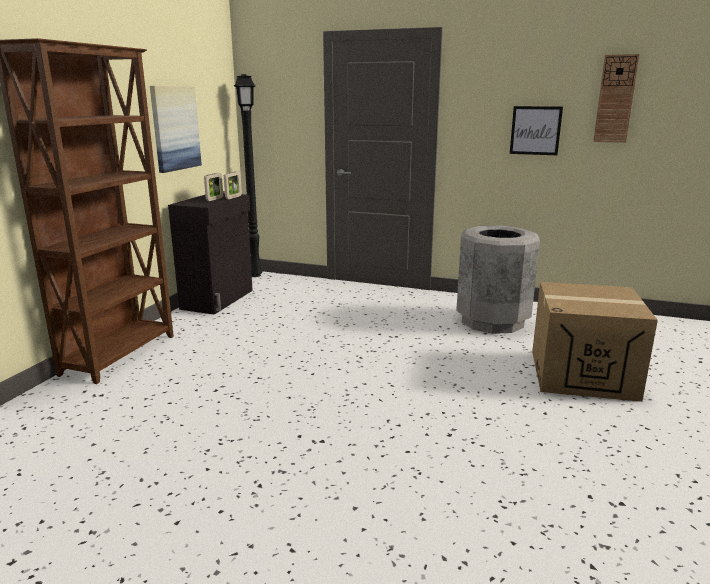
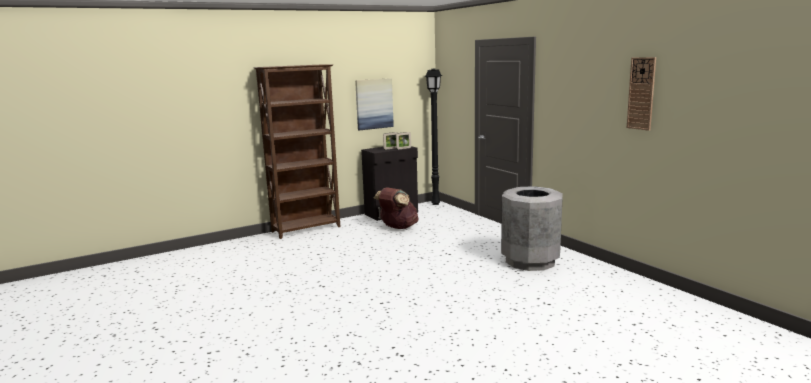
camera: 40 degrees right, 5 degrees down
(264, 317) = (398, 227): none -> brown backpack
(535, 130) = (590, 116): picture -> none
(582, 374) = (521, 303): cardboard box -> none

